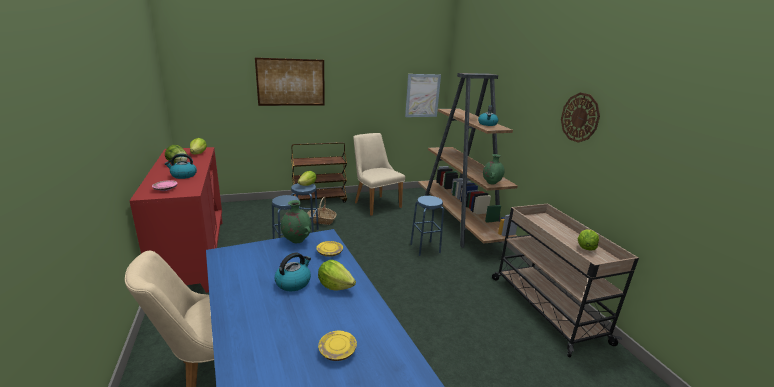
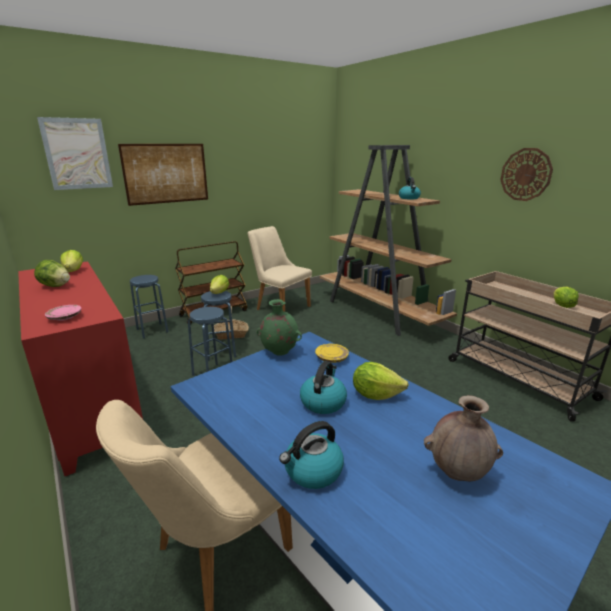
camera: 15 degrees left, 0 degrees up
(183, 175) = (76, 298): kettle -> kettle (312, 471)
(337, 351) = (458, 473): yellow plate -> brown vase
(422, 95) = (311, 180): picture -> picture (77, 154)
(425, 248) = (363, 343): blue stool -> blue stool (152, 330)
(491, 183) = (426, 260): green vase -> none

